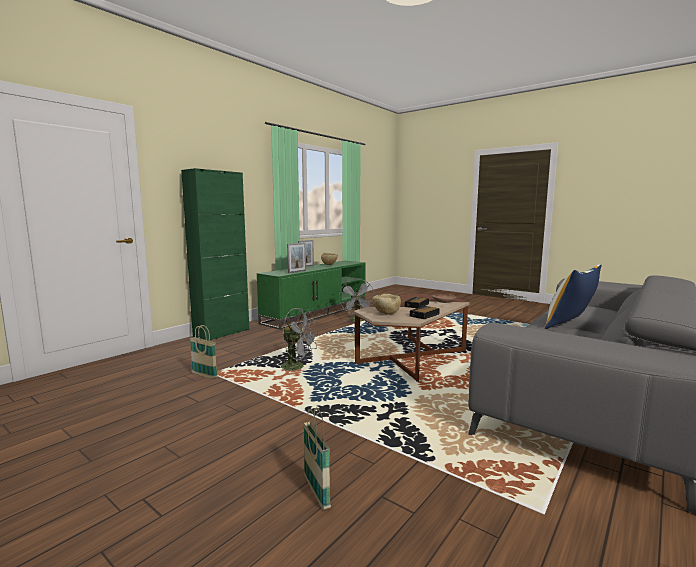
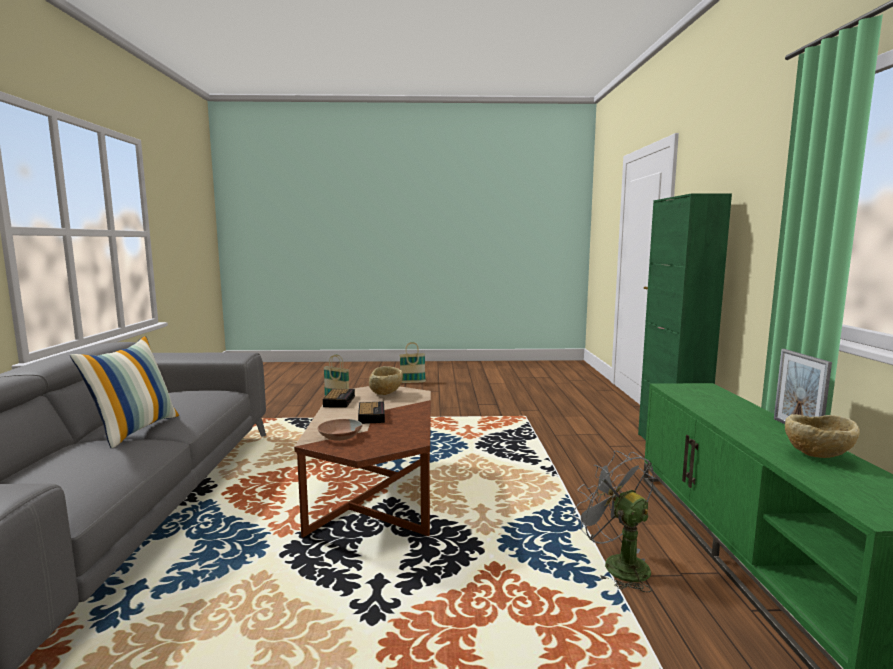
camera: 140 degrees right, 0 degrees up
(204, 375) = (526, 414): basket -> basket (412, 382)
(297, 271) = (694, 401): picture frame -> none
(297, 367) = (476, 441): grey fan -> none

